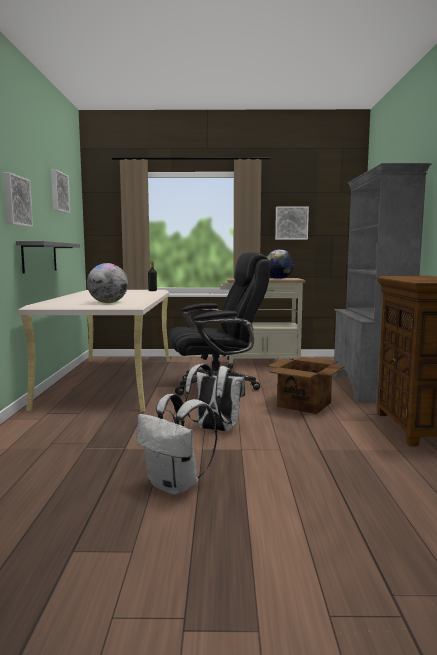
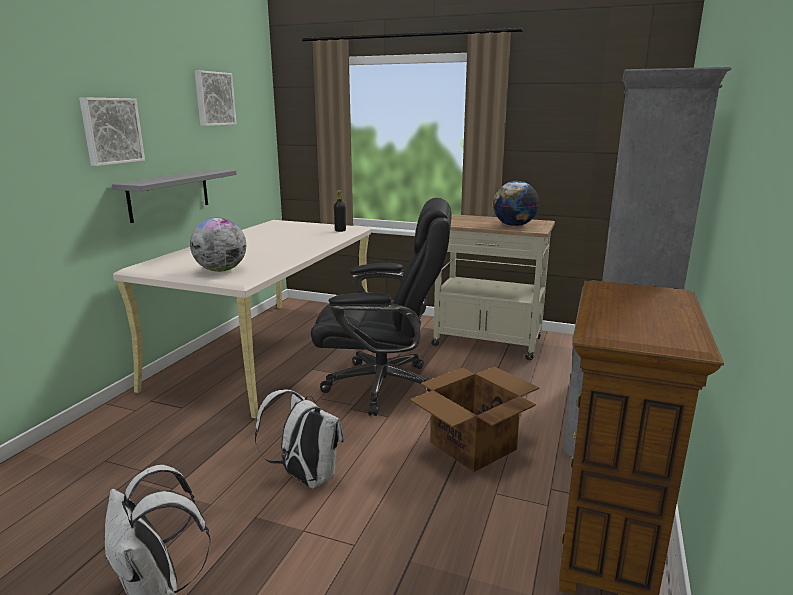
camera: 20 degrees right, 10 degrees up
(291, 223) = (556, 133): picture -> none

